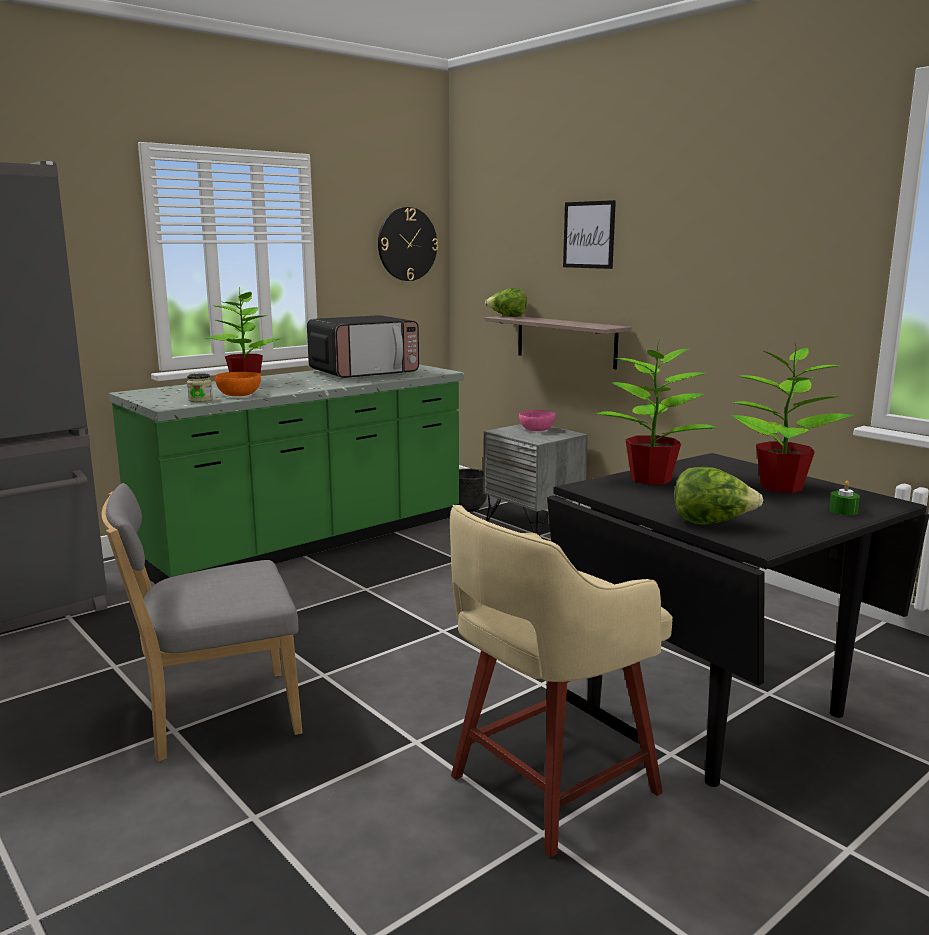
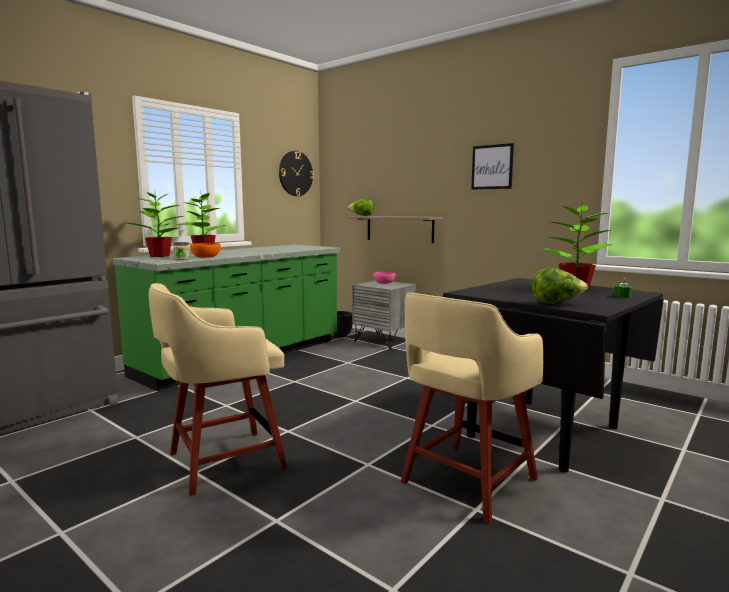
camera: 10 degrees left, 5 degrees down
(214, 716) = (222, 461): grey chair -> beige stool
(364, 372) = (278, 248): microwave -> none
(589, 235) = (413, 164): picture -> picture (492, 167)
(652, 479) = (498, 288): potted plant -> potted plant (160, 256)

